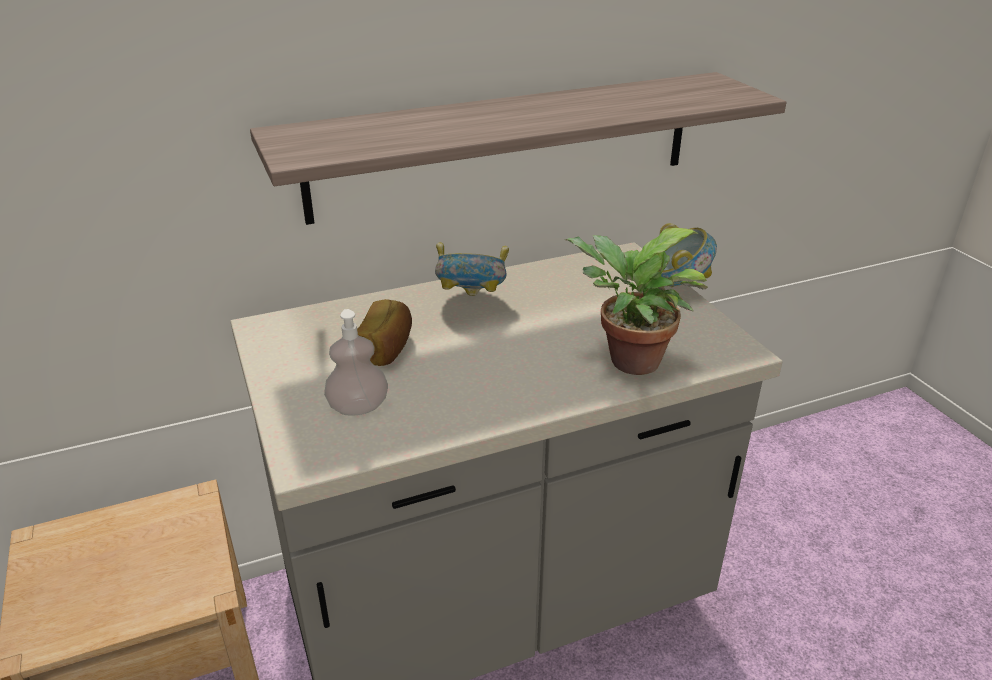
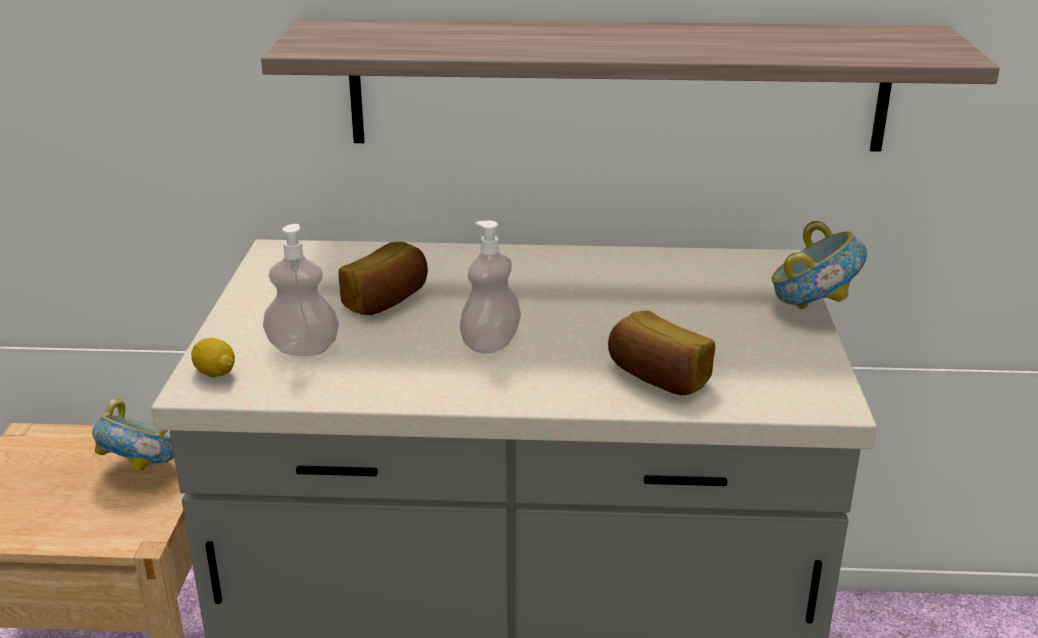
camera: 25 degrees right, 5 degrees down
(304, 448) = (215, 373): none -> lemon
(472, 299) = (530, 271): bowl -> bowl (143, 471)
(495, 365) = (490, 344): none -> soap dispenser
(628, 362) = (657, 377): potted plant -> bread

